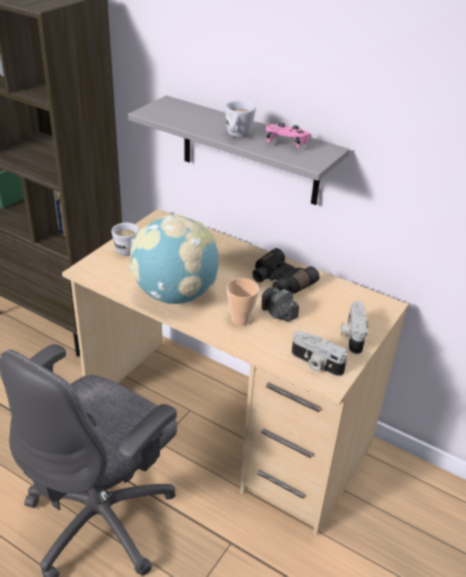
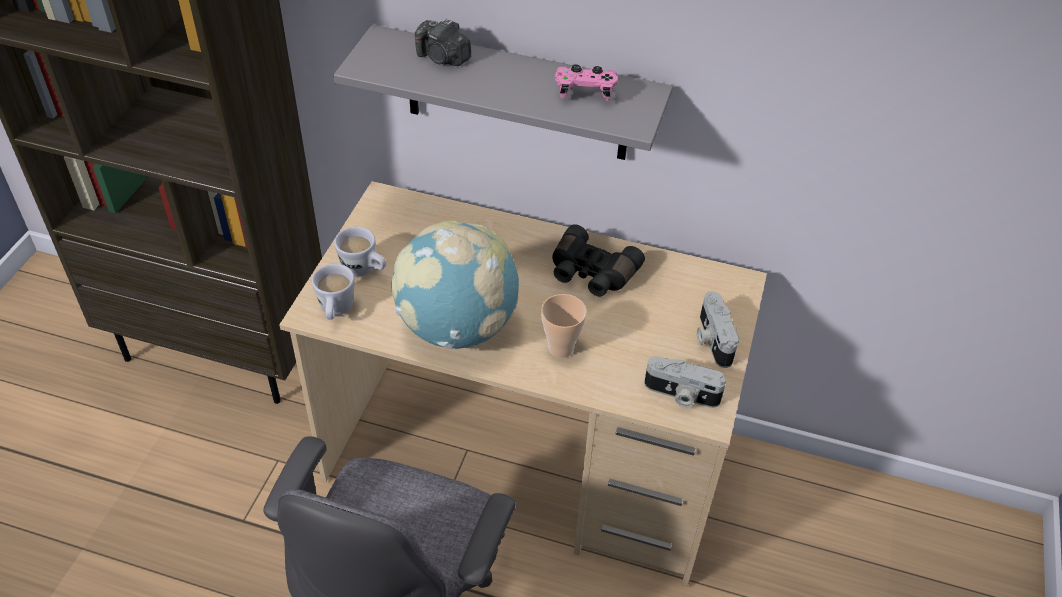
camera: 15 degrees left, 10 degrees up
(237, 136) = (512, 91): white mug -> white mug (336, 311)
(278, 314) = (607, 327): camera -> camera (443, 58)

